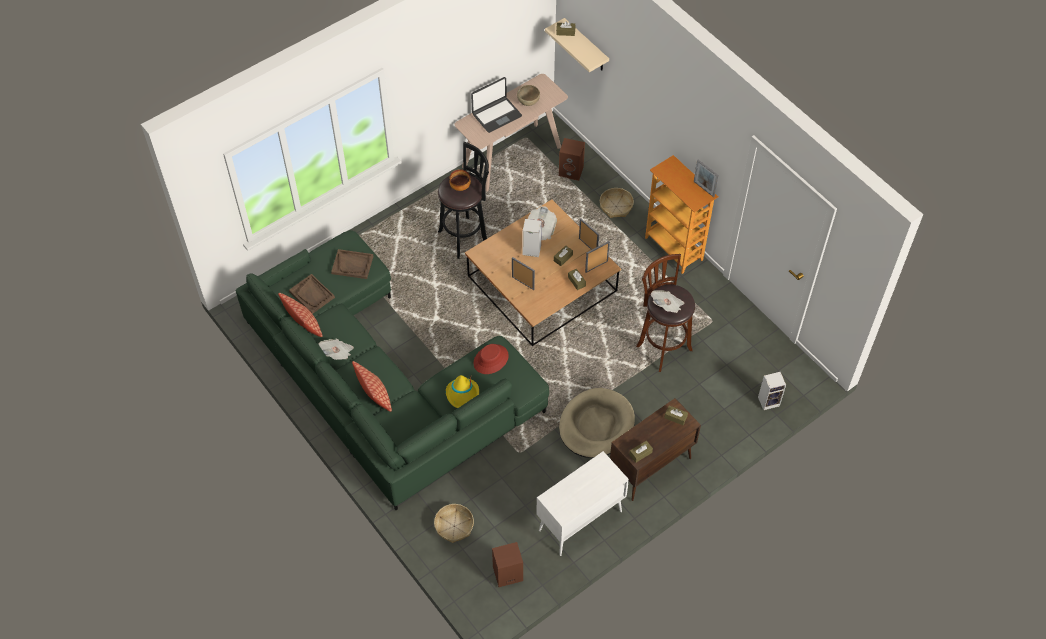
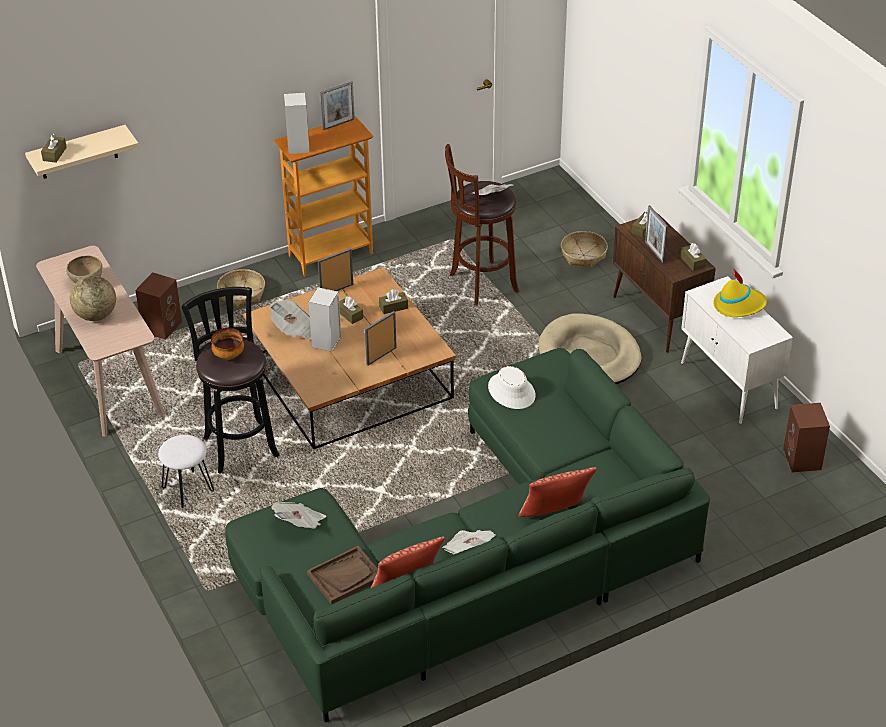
camera: 80 degrees left, 15 degrees down
(352, 265) = (300, 524): brown tray -> newspaper
(421, 219) = (187, 490): none -> white stool
(454, 526) = (728, 503): basket -> basket (583, 255)
(463, 395) = (565, 424): yellow hat -> yellow hat (739, 305)
(491, 359) = (511, 391): red hat -> white hat
(496, 115) = (96, 315): laptop -> globe
(596, 266) = (373, 287): picture frame -> picture frame (654, 252)
(769, 401) = (577, 214): speaker -> speaker (298, 146)

